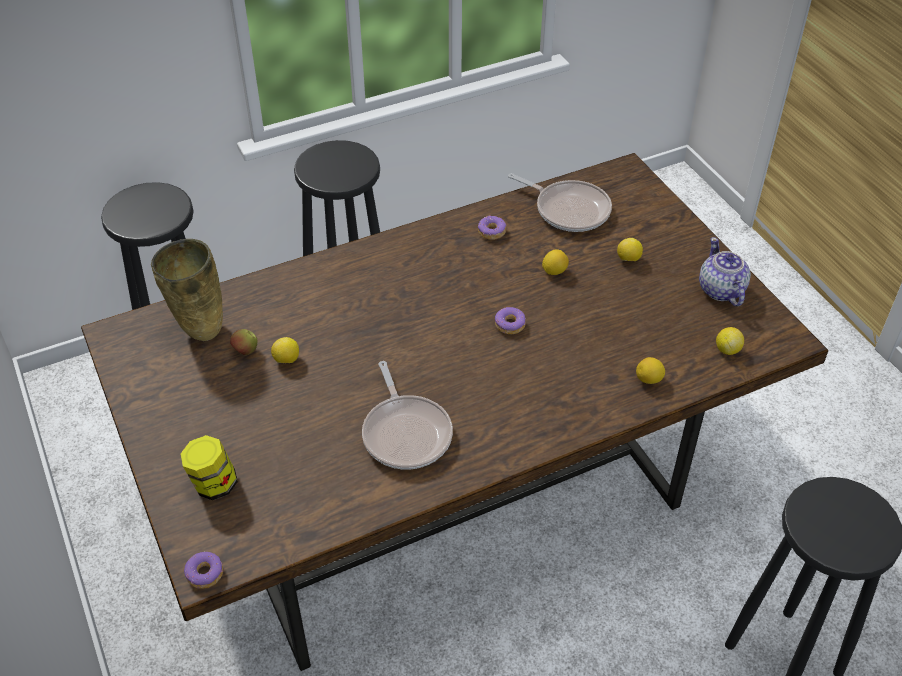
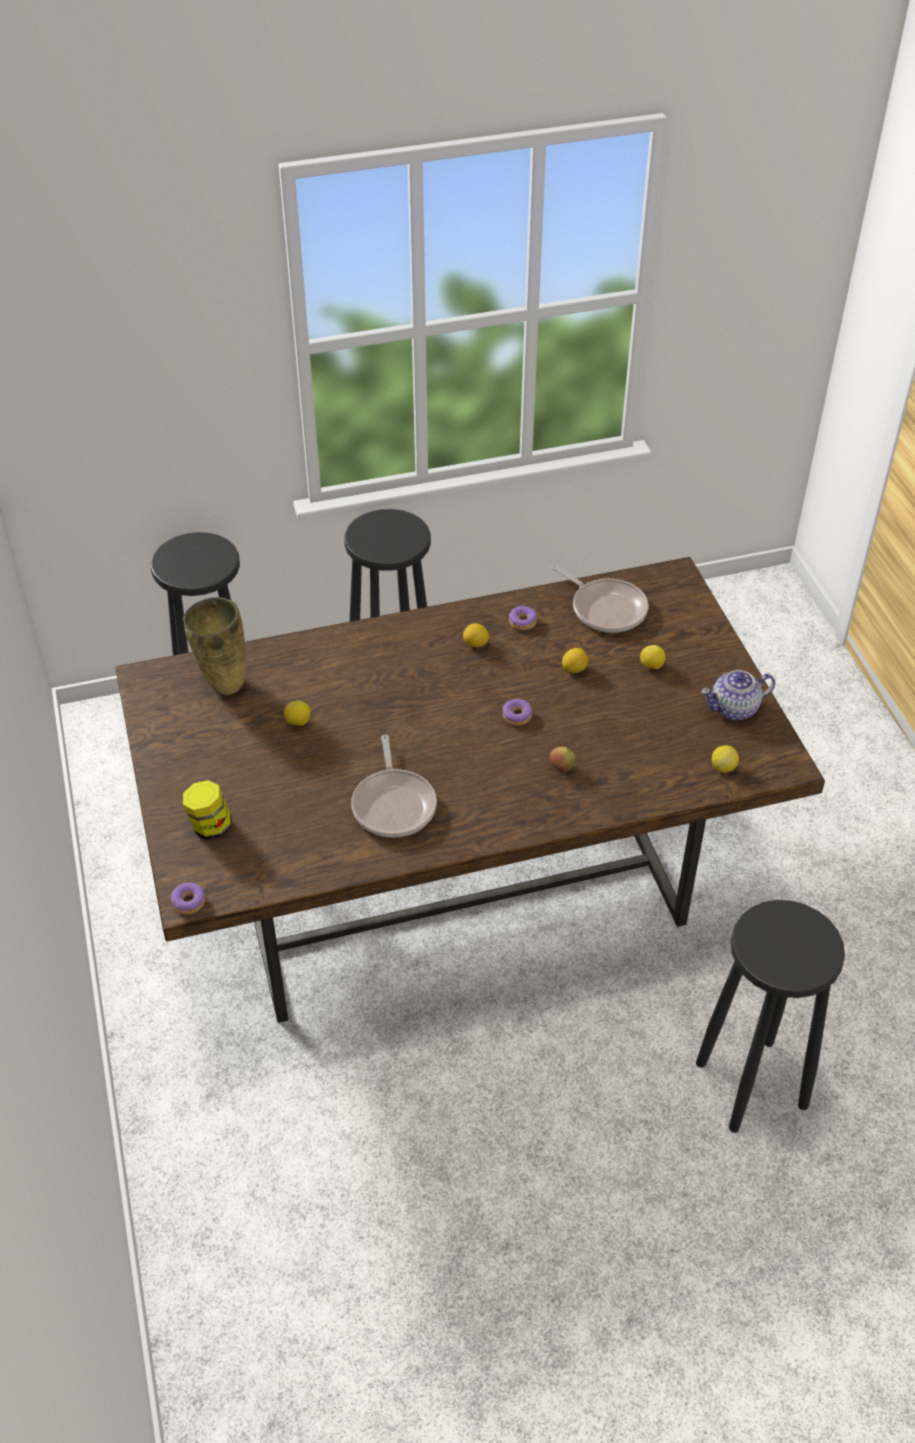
camera: 10 degrees right, 0 degrees up
(245, 351) = (261, 709): apple -> apple (561, 768)
(649, 380) = (637, 786): lemon -> lemon (475, 644)
(721, 290) = (735, 708): teapot -> teapot turned 105 degrees counterclockwise

